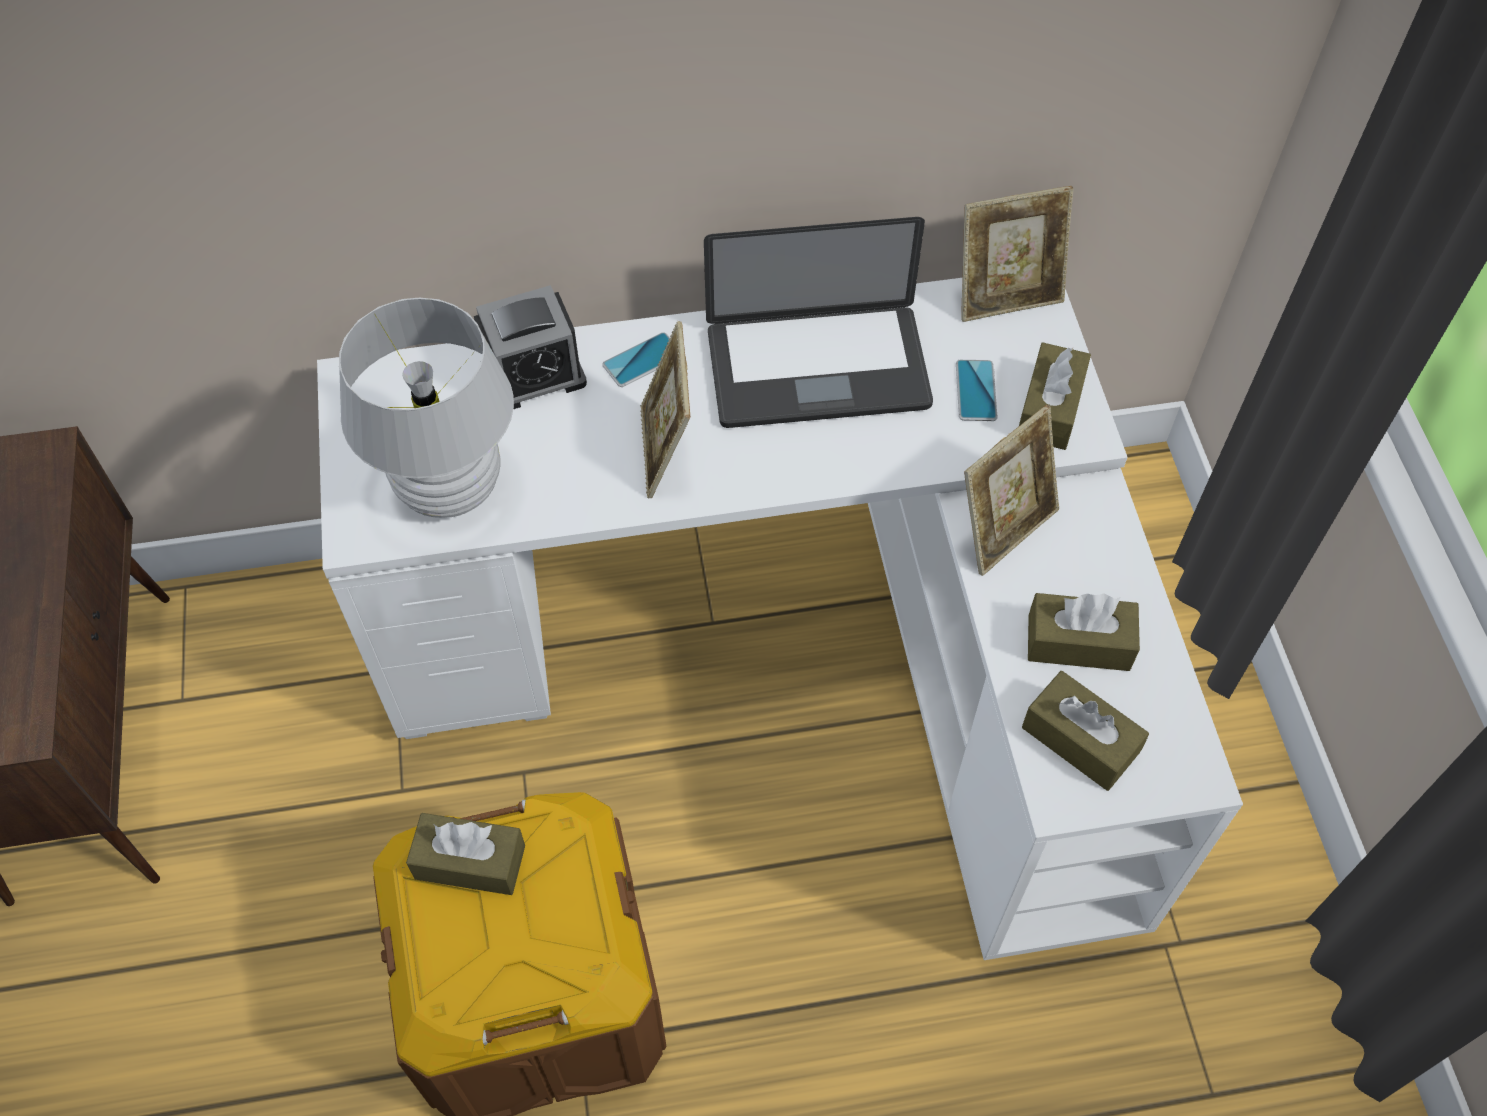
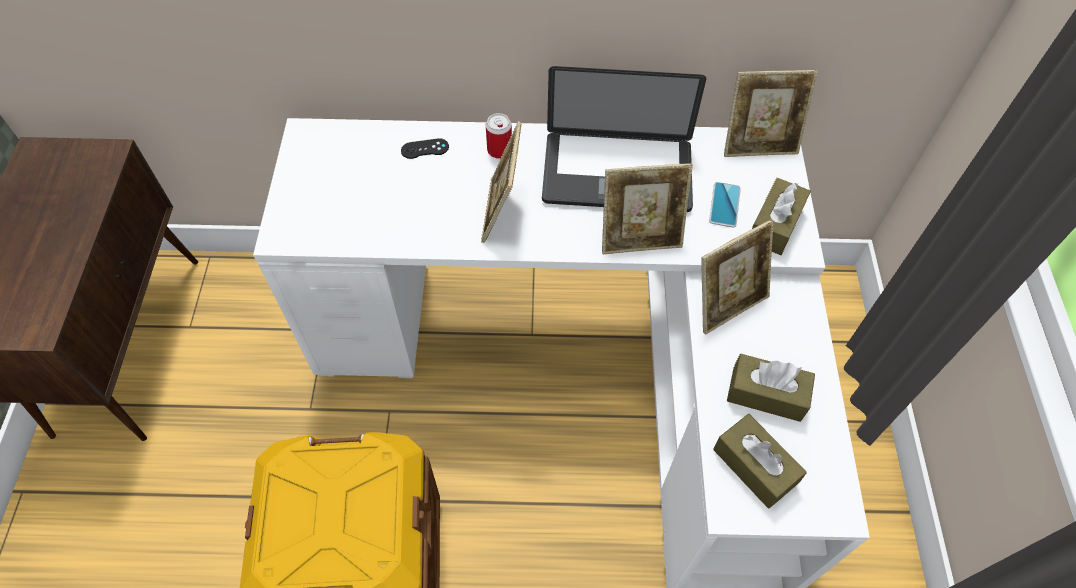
camera: 10 degrees right, 0 degrees up
(450, 489) = (351, 215): white table lamp -> none
(470, 862) = (316, 471): brown tissue box -> none
(533, 375) = (425, 149): alarm clock -> black game controller
(642, 360) = (499, 150): phone -> can
(868, 456) = (640, 238): none -> picture frame

